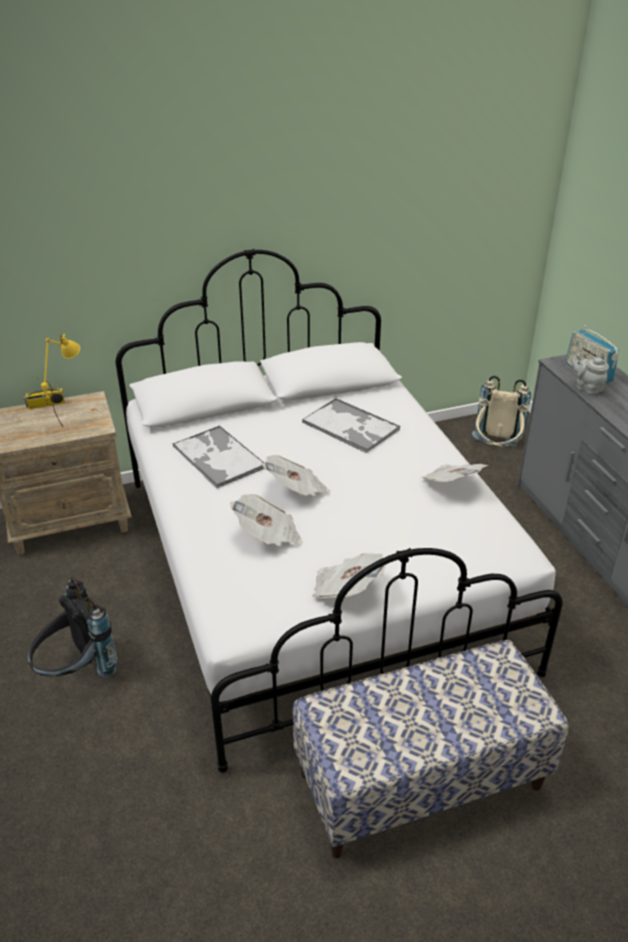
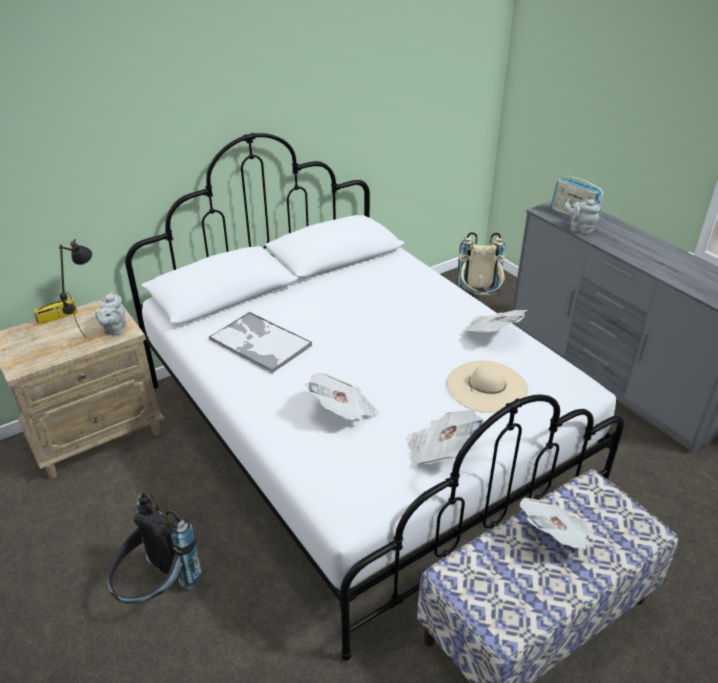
camera: 15 degrees left, 0 degrees up
(69, 415) = (87, 324): yellow table lamp -> black table lamp
(90, 423) = (114, 329): none -> grey teapot
(297, 490) = (351, 363): newspaper -> newspaper (556, 536)
(351, 426) = (375, 294): tray -> none
(421, 536) = (487, 386): none -> beige hat

